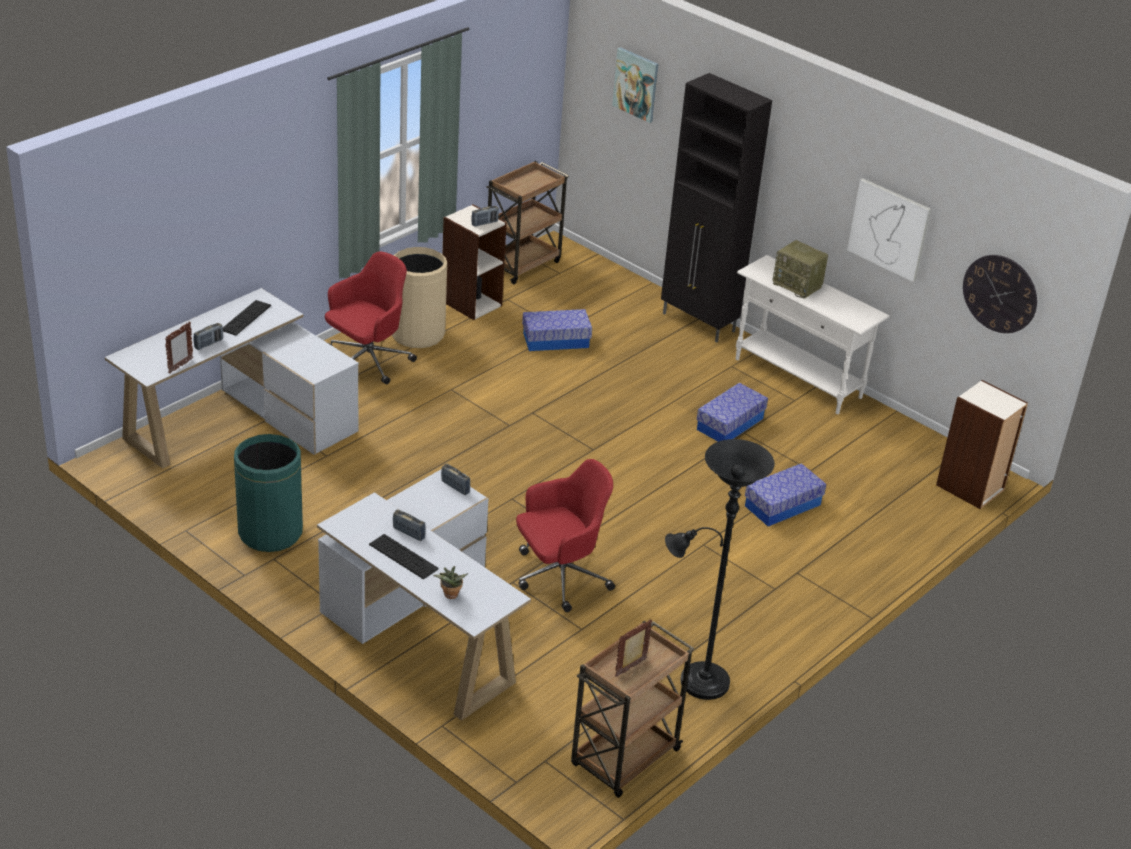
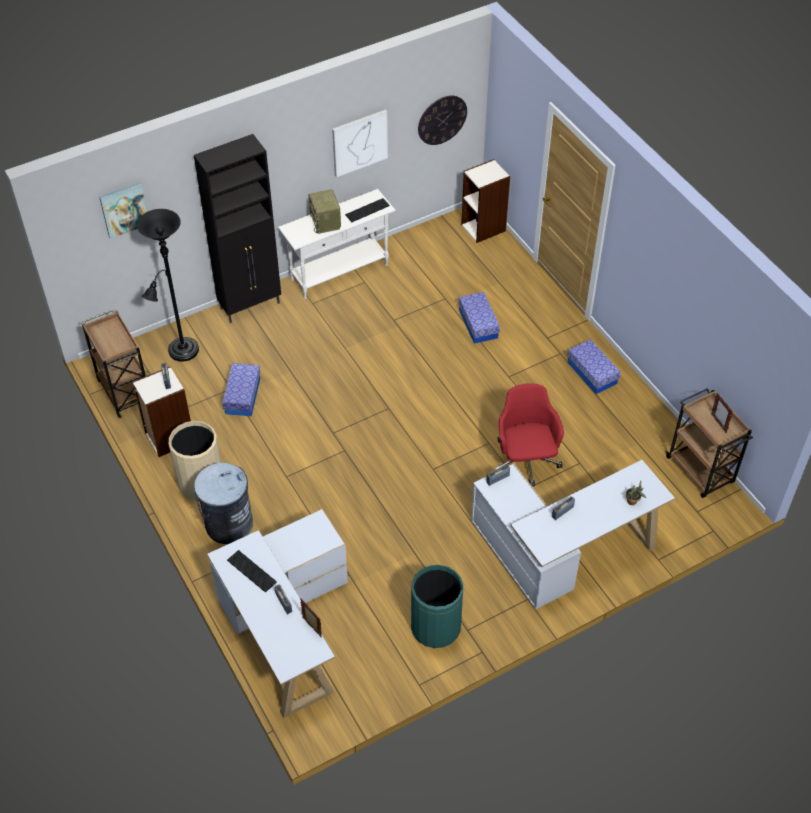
camera: 70 degrees left, 15 degrees up
(367, 361) = (228, 524): red office chair -> grey trash can
(403, 556) = (587, 520): keyboard -> keyboard (367, 210)
(698, 680) = (638, 416): black floor lamp -> black floor lamp (181, 353)
(730, 424) = (381, 324): storage box -> storage box (592, 373)
(798, 285) = (326, 222): radio -> radio turned 105 degrees clockwise

